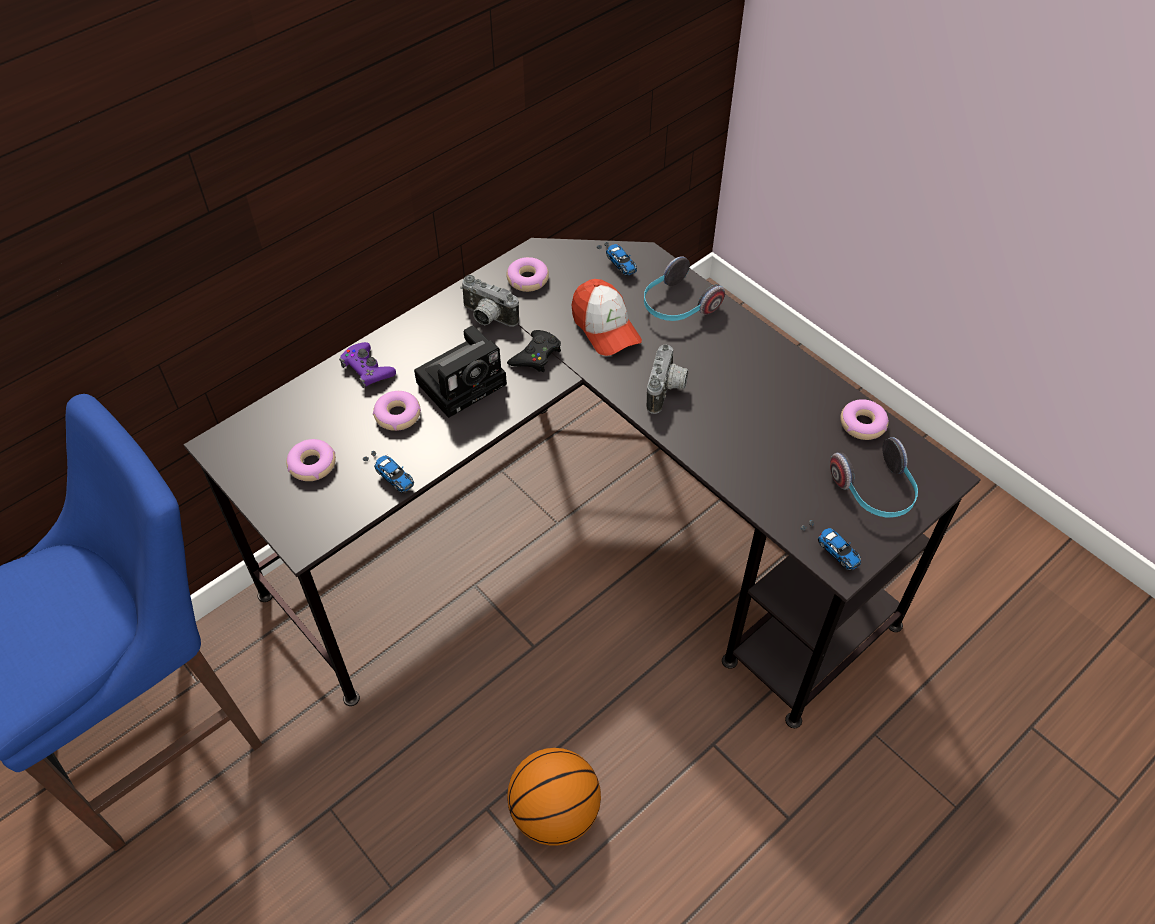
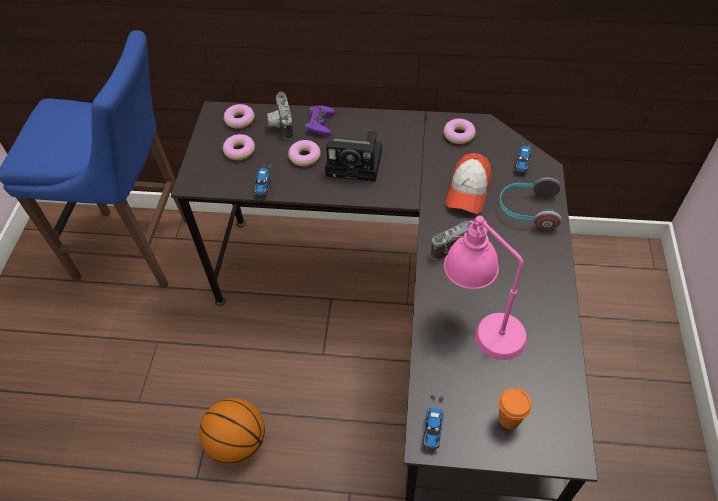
camera: 50 degrees right, 0 degrees up
(487, 318) = (410, 140): camera -> camera (280, 125)
(536, 355) = (410, 178): black game controller -> none
(763, 437) = (480, 325): none -> pink table lamp
(862, 424) = (557, 372): donut -> donut (239, 120)
(875, 491) = (509, 419): headphones -> orange cup

